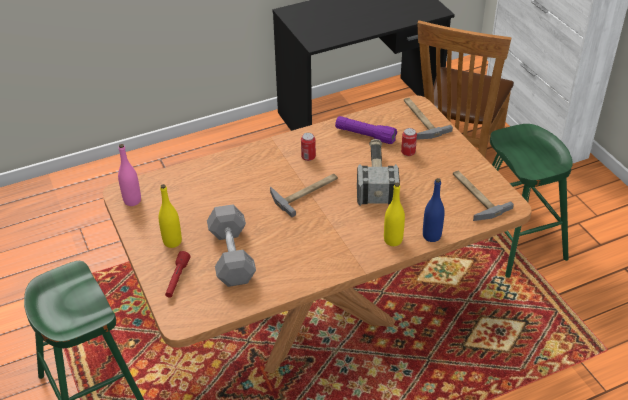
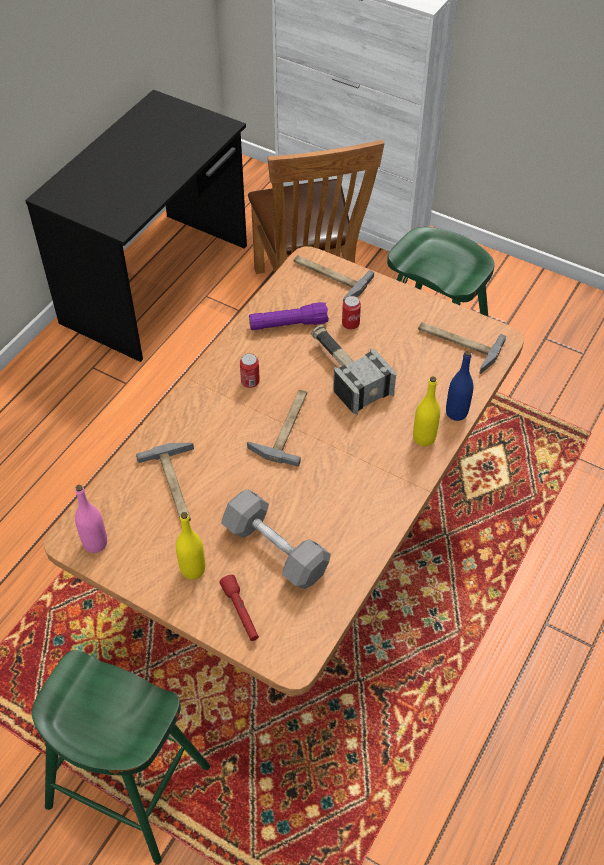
camera: 35 degrees left, 10 degrees up
(207, 192) = (176, 485): none -> hammer

